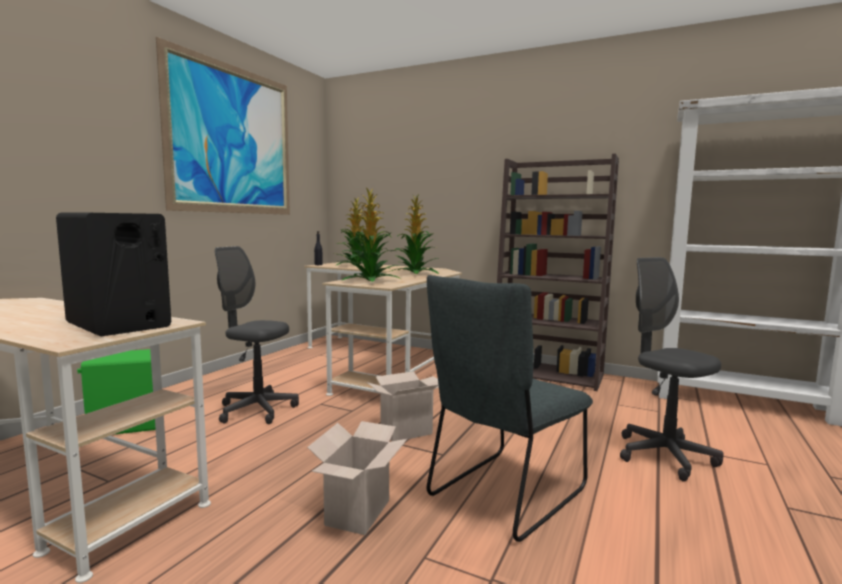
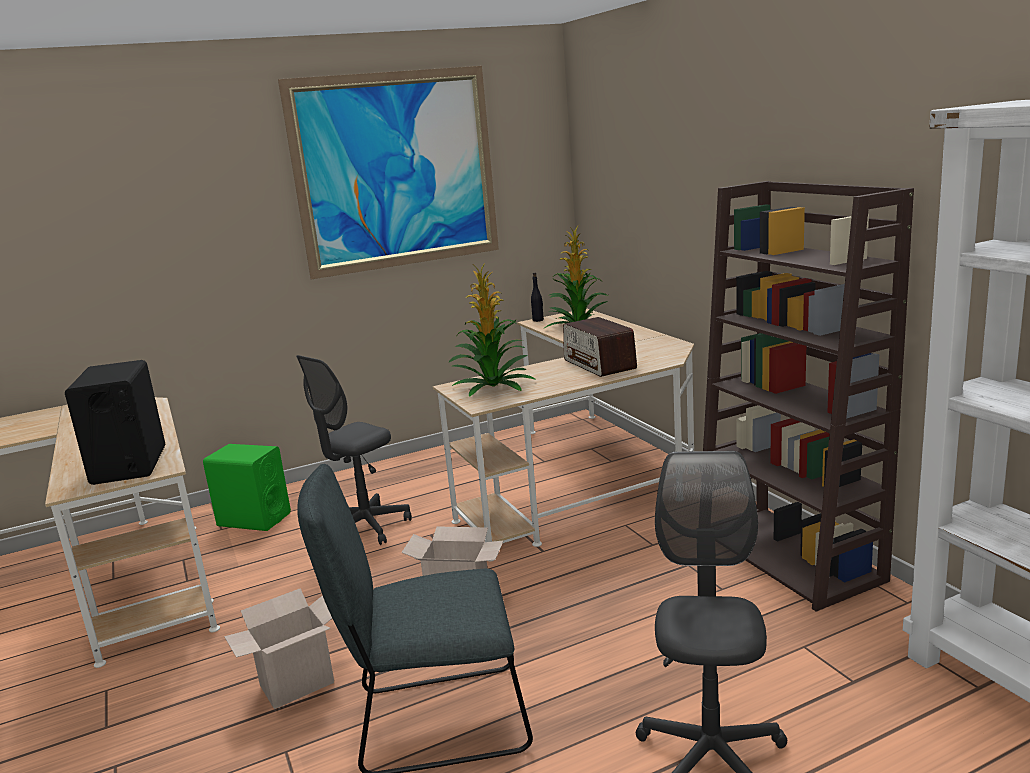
camera: 40 degrees right, 10 degrees up
(257, 410) = (365, 527): grey office chair -> grey office chair turned 105 degrees counterclockwise
(414, 273) = (599, 364): potted plant -> radio

